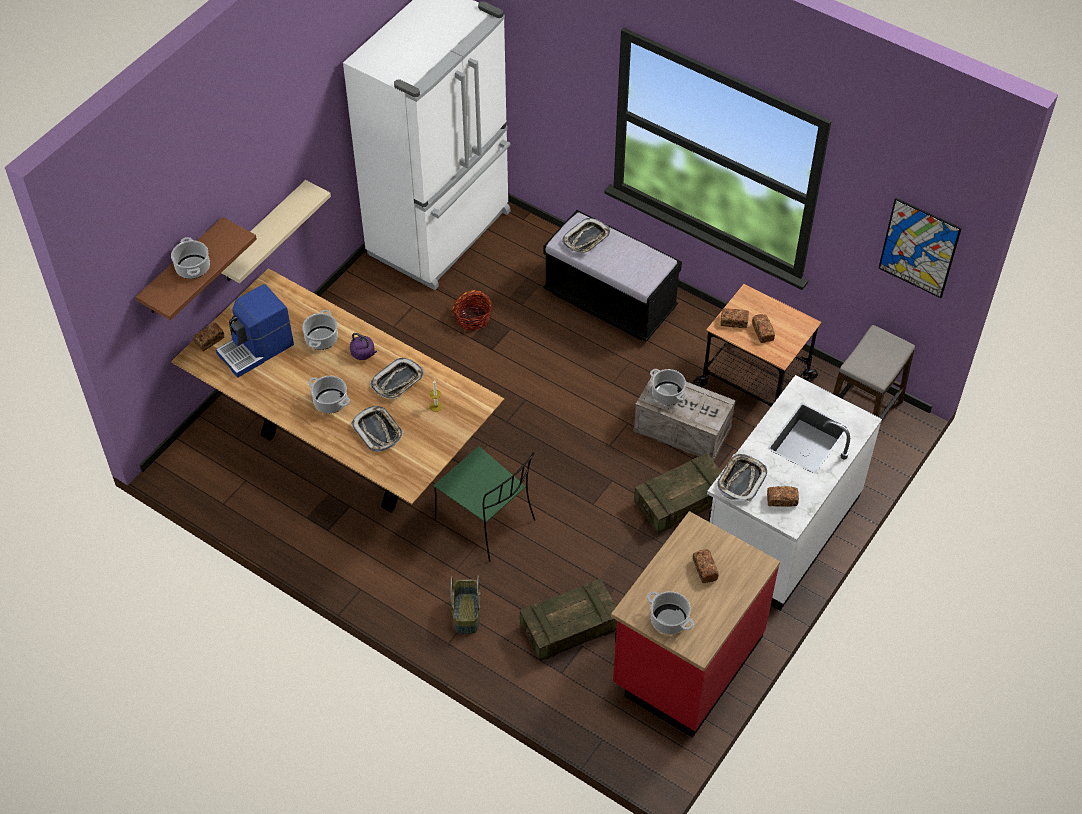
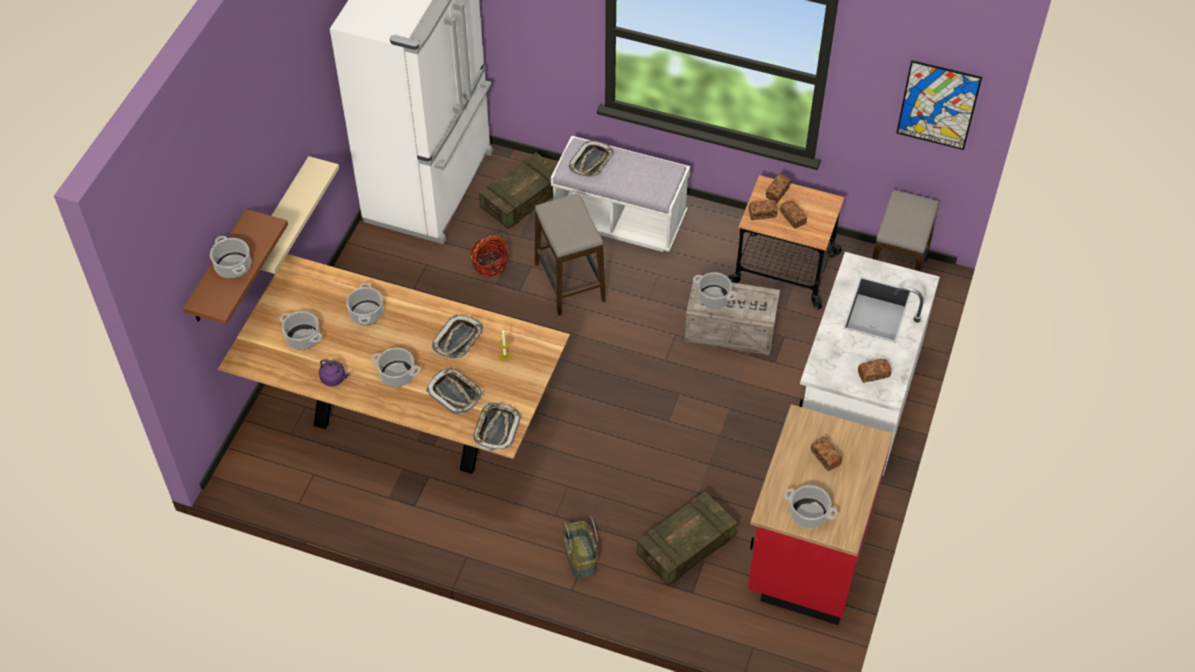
camera: 15 degrees left, 0 degrees up
(209, 341) = (251, 339): bread -> bread (777, 192)
(257, 349) = (303, 338): coffee machine -> cooking pot
(364, 353) = (414, 319): purple kettle -> purple kettle (334, 379)
(487, 521) = (570, 460): green chair -> none
(542, 351) = (570, 282): none -> stool
(610, 301) = (619, 220): black bench -> white bench
(681, 502) = (752, 400): crate -> crate (522, 200)
(741, 480) = (829, 363): tray -> tray (496, 429)

